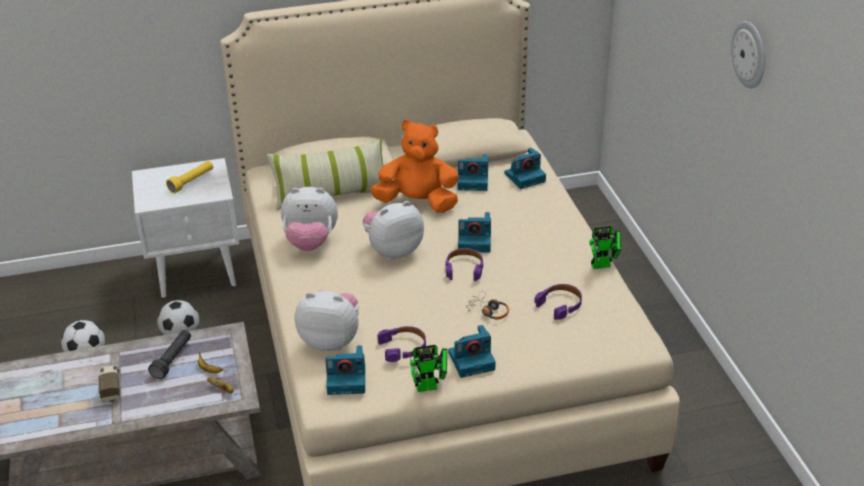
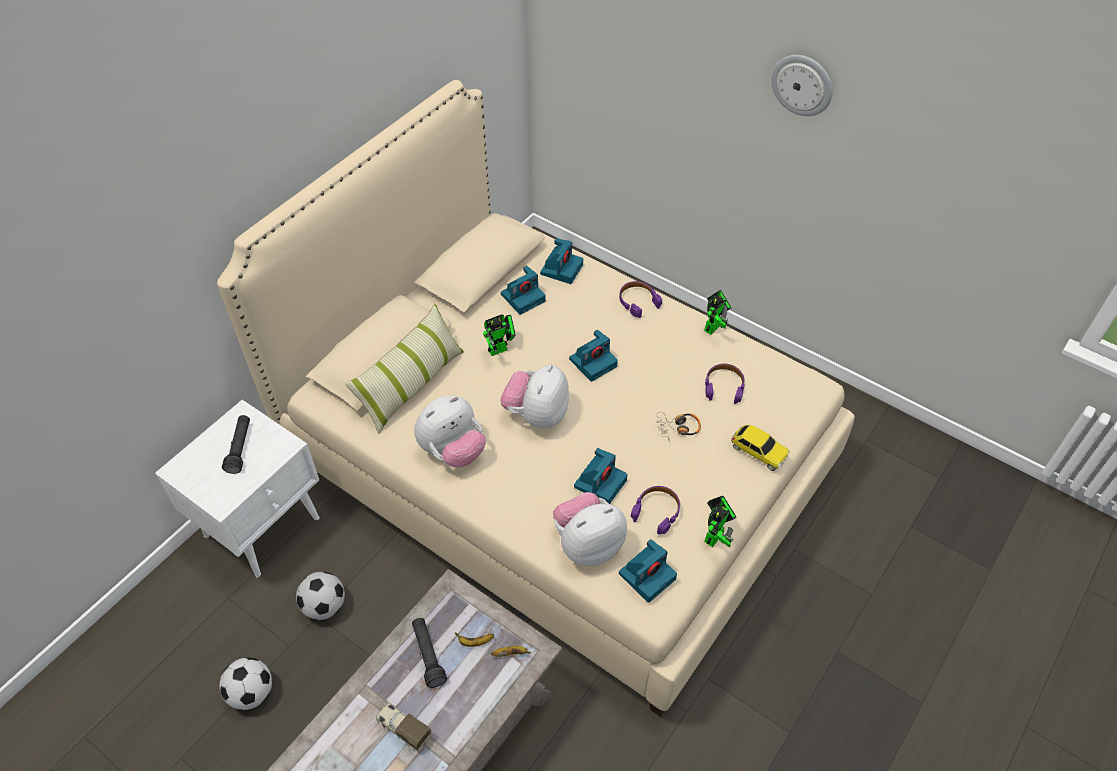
camera: 40 degrees left, 15 degrees up
(191, 182) = (240, 448): yellow flashlight -> black flashlight
(418, 203) = (500, 349): orange plush toy -> toy robot
(464, 268) = (615, 396): purple headphones -> purple headphones (638, 302)
(472, 360) = (719, 486): camera -> camera (600, 482)
(533, 357) = (758, 451): none -> toy car

